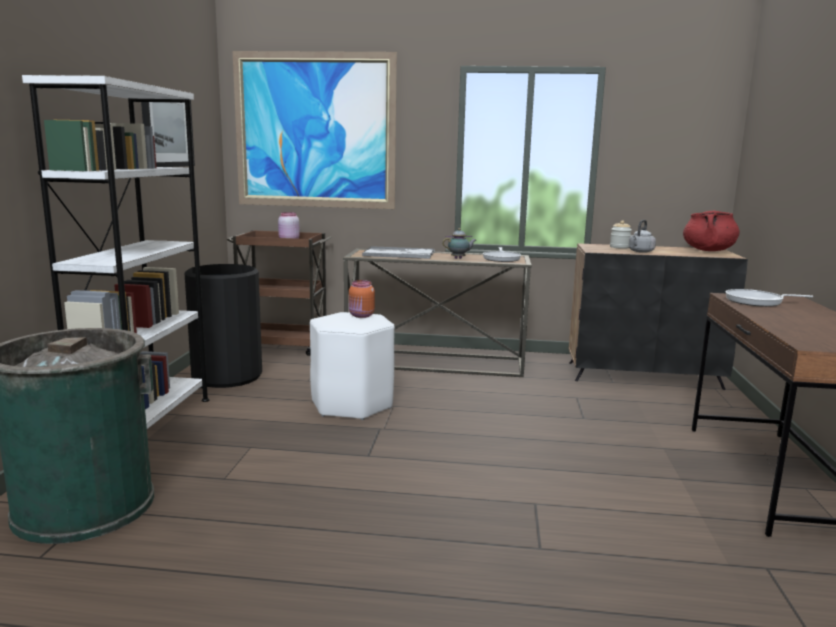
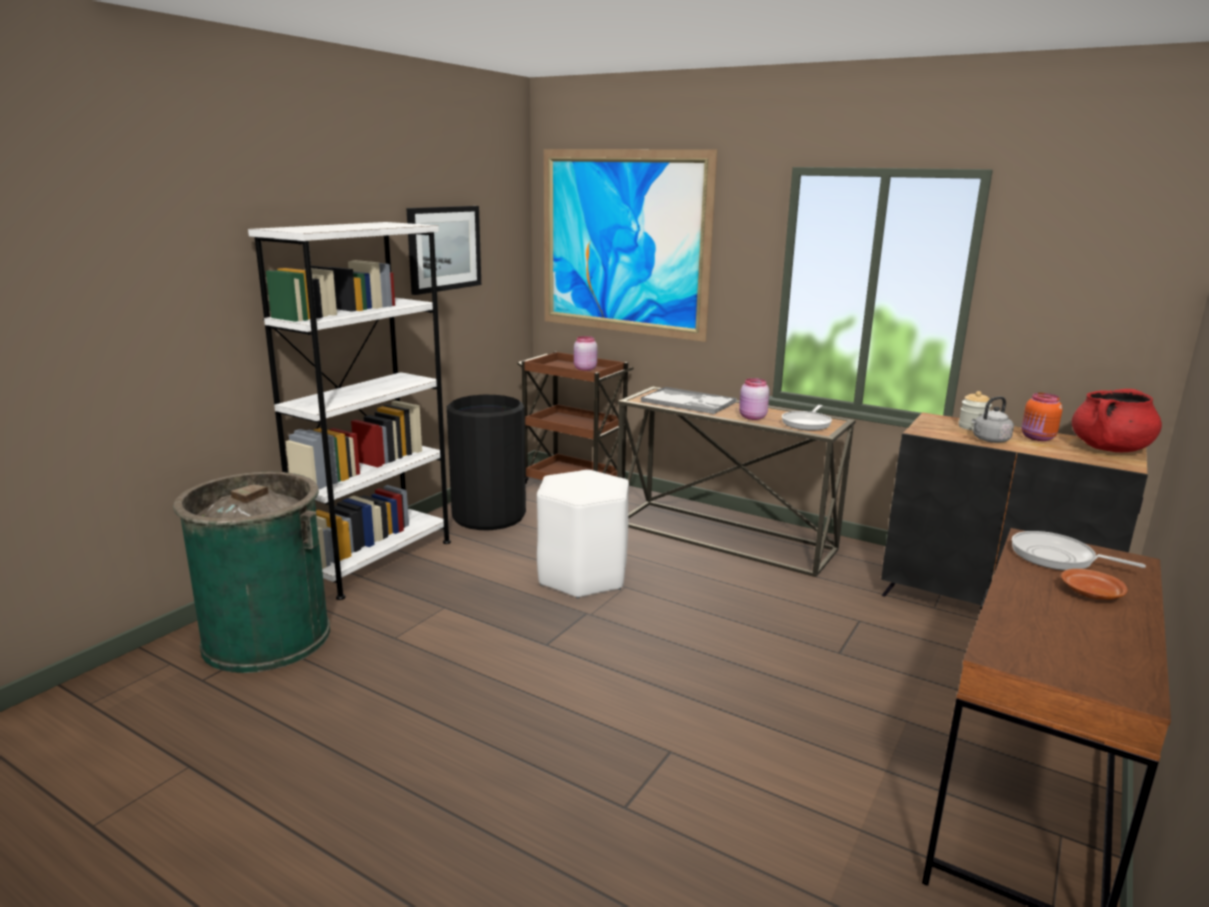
camera: 25 degrees right, 5 degrees up
(361, 316) = (600, 479): orange jar -> orange jar (1037, 438)
(459, 258) = (752, 417): teapot -> pink jar
(801, 314) = (1090, 593): none -> brown plate

